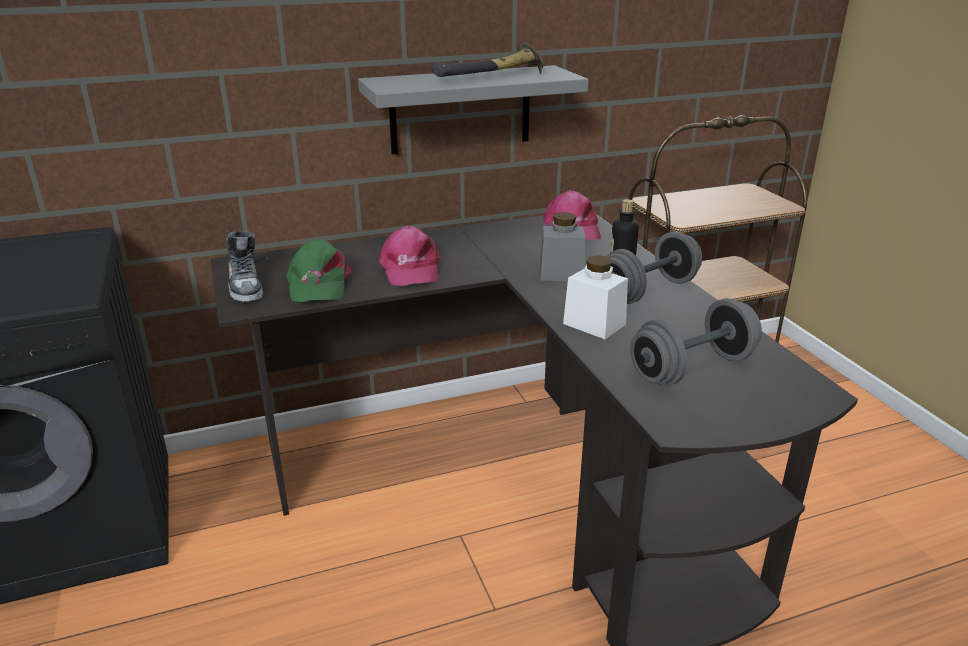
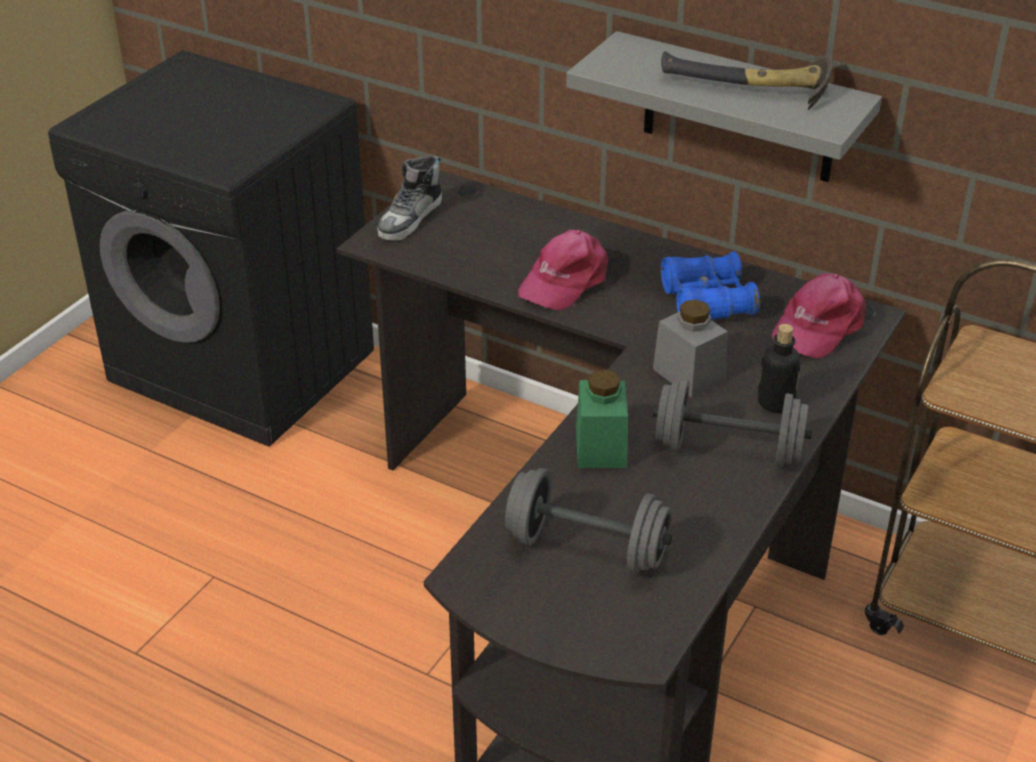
camera: 50 degrees right, 10 degrees up
(318, 284) = (464, 251): green cap -> none
(503, 244) = (707, 302): none -> blue binoculars
(594, 324) = (601, 447): white jar -> green jar

